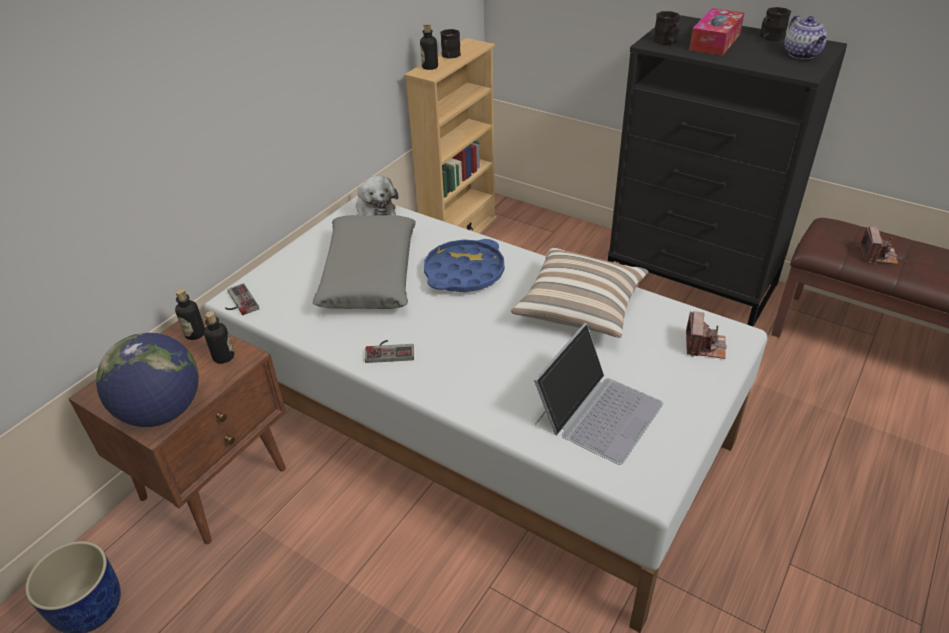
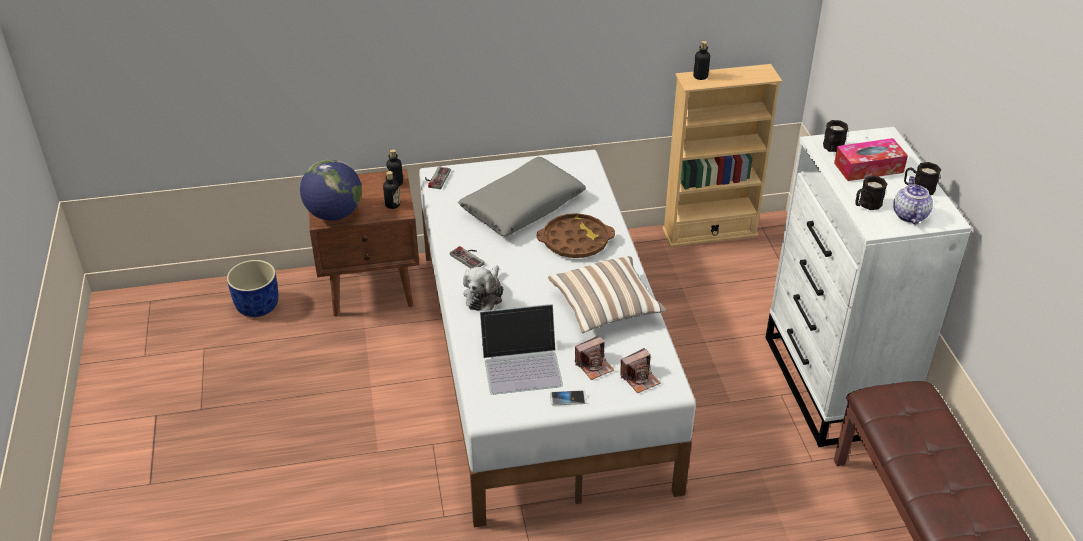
camera: 45 degrees right, 0 degrees up
(374, 211) = (583, 168): plush toy -> plush toy (484, 295)
(450, 56) = (729, 74): black mug -> black mug (866, 204)
(464, 272) = (575, 241): blue tray -> brown tray
(685, 410) = (568, 398): none -> phone
(692, 284) = (834, 385): black dresser -> white dresser
(802, 55) = (909, 215): teapot -> teapot turned 150 degrees clockwise
(877, 255) = (910, 433): camera -> camera (594, 366)

